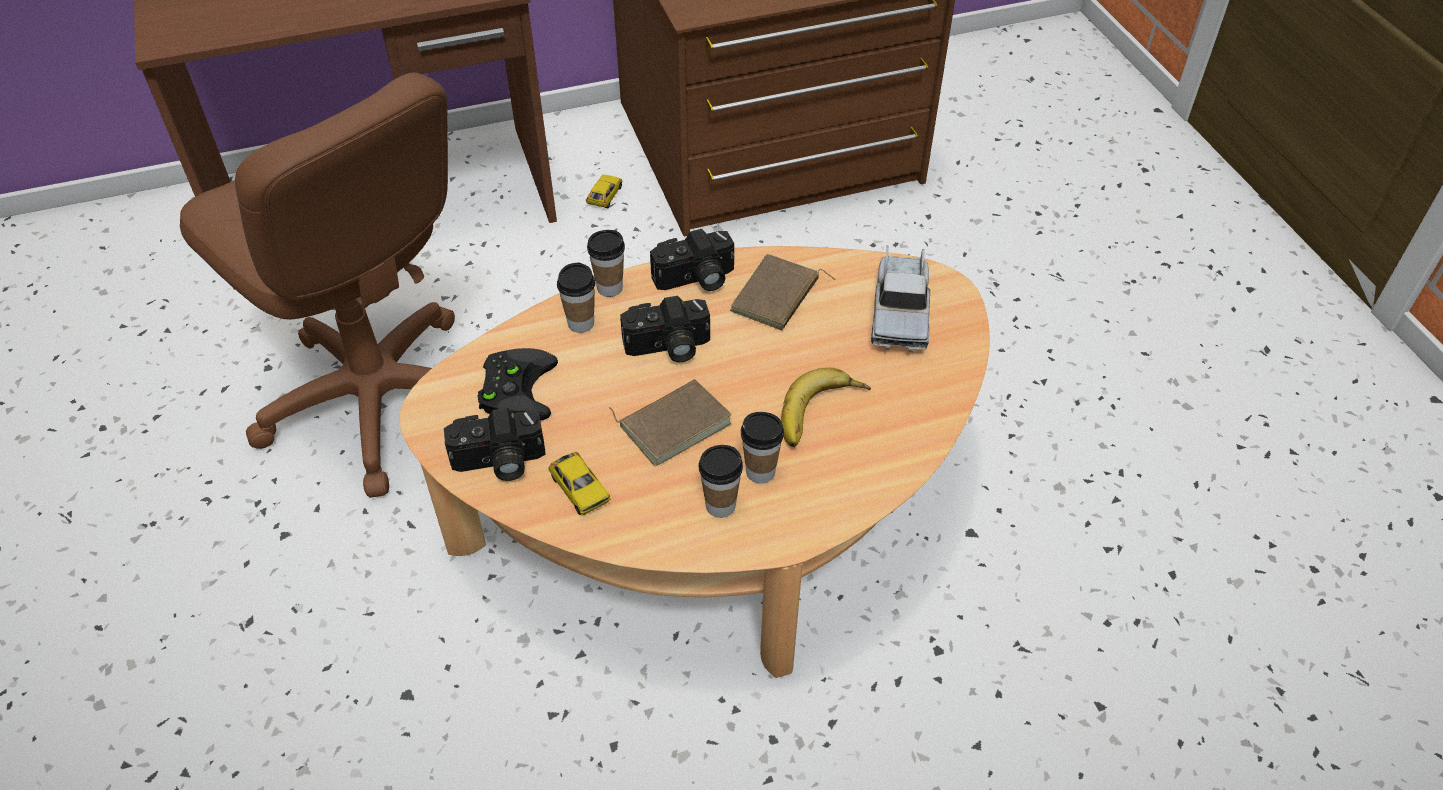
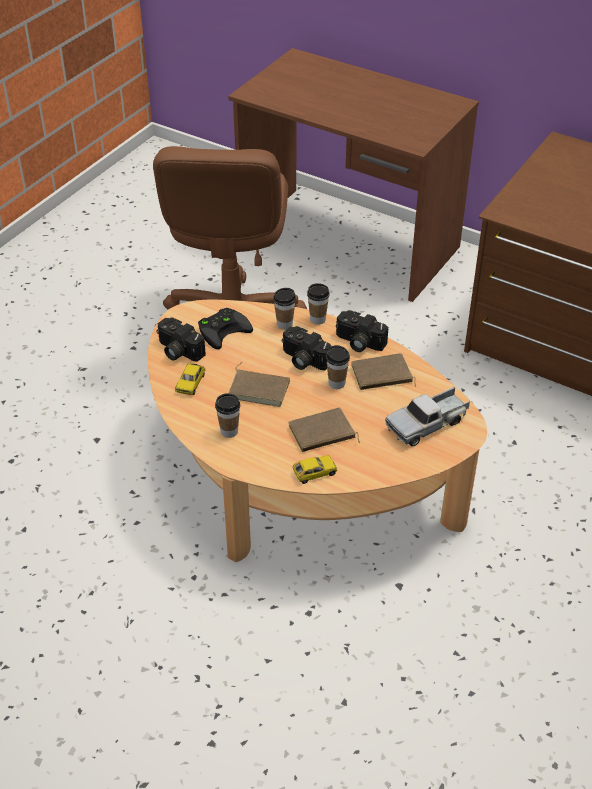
camera: 50 degrees right, 5 degrees down
(605, 196) = (453, 306): toy car -> toy car (314, 472)
(760, 472) = (263, 433): cup -> cup (336, 383)
(822, 415) = (322, 434): banana -> brown book

